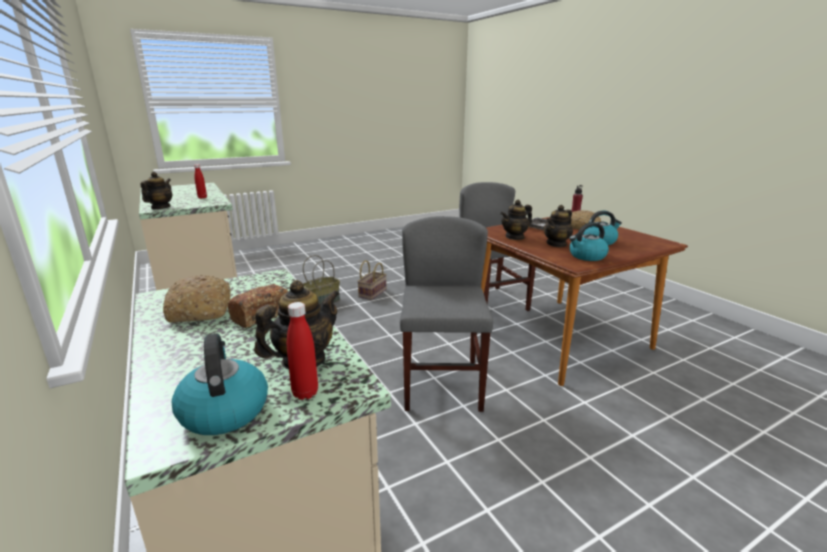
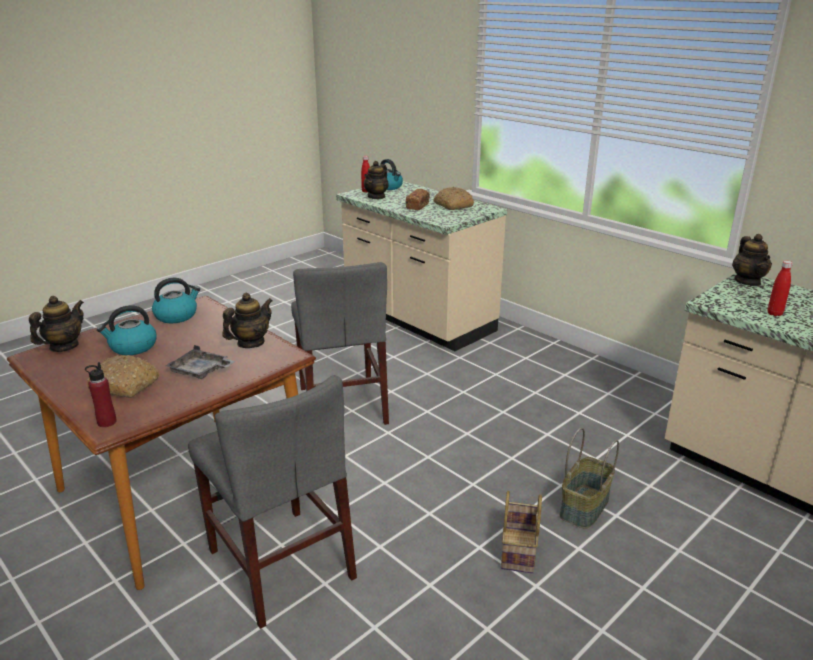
camera: 165 degrees right, 5 degrees up
(556, 244) = (198, 334): teapot -> teapot (64, 346)

